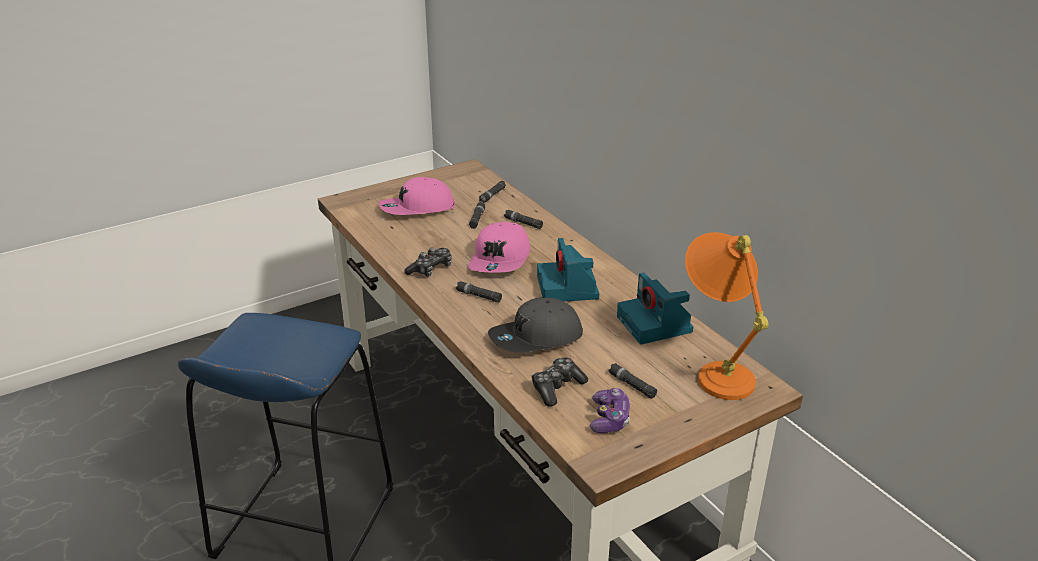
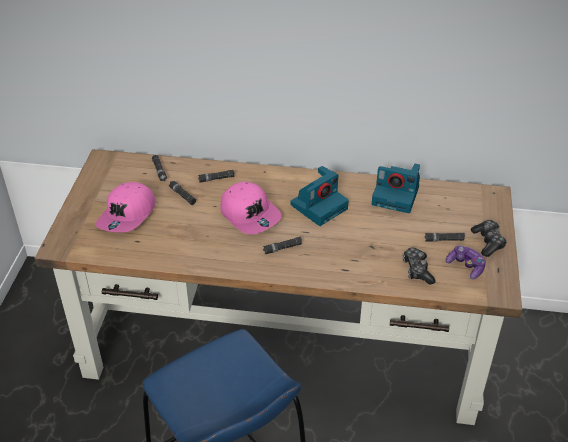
camera: 50 degrees left, 10 degrees up
(431, 269) = (222, 252): game controller -> game controller (488, 242)
(536, 338) = (359, 250): grey cap -> none
(568, 288) = (319, 206): camera -> camera turned 75 degrees counterclockwise
(716, 369) = (461, 201): orange table lamp -> none

